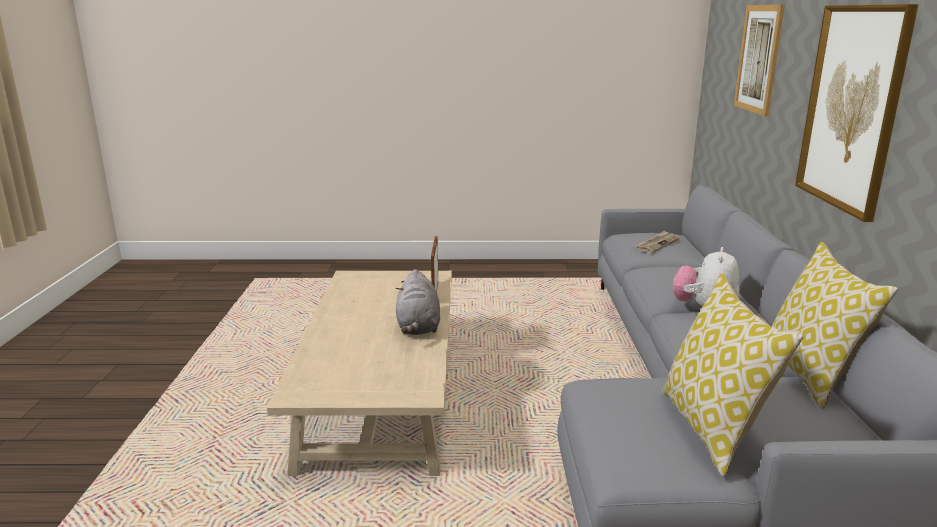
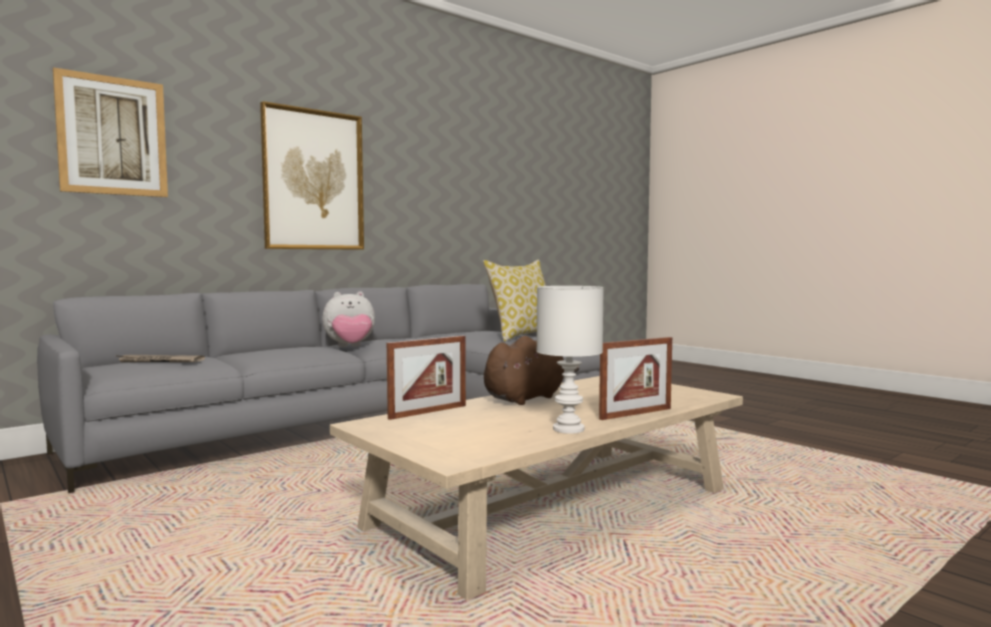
camera: 130 degrees left, 15 degrees down
(320, 339) = (636, 414): none -> picture frame
(336, 309) = (567, 429): none -> white table lamp
(418, 327) = (527, 398): grey plush toy -> brown plush toy
(811, 375) = (422, 335): pillow -> none

